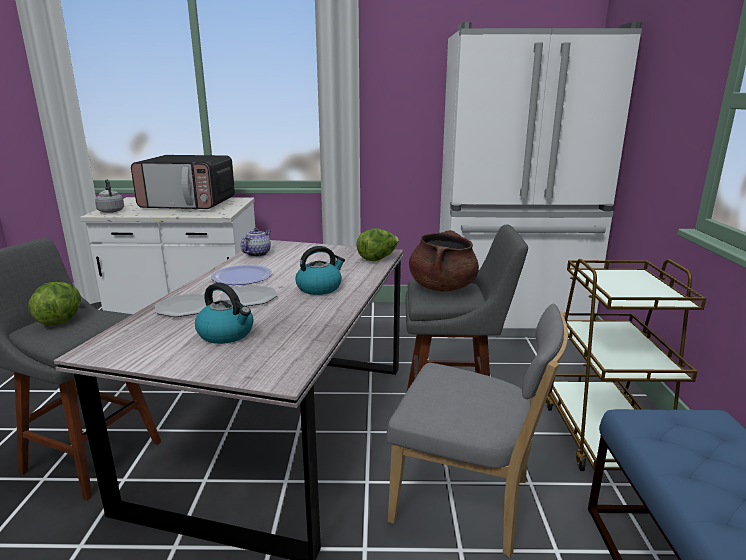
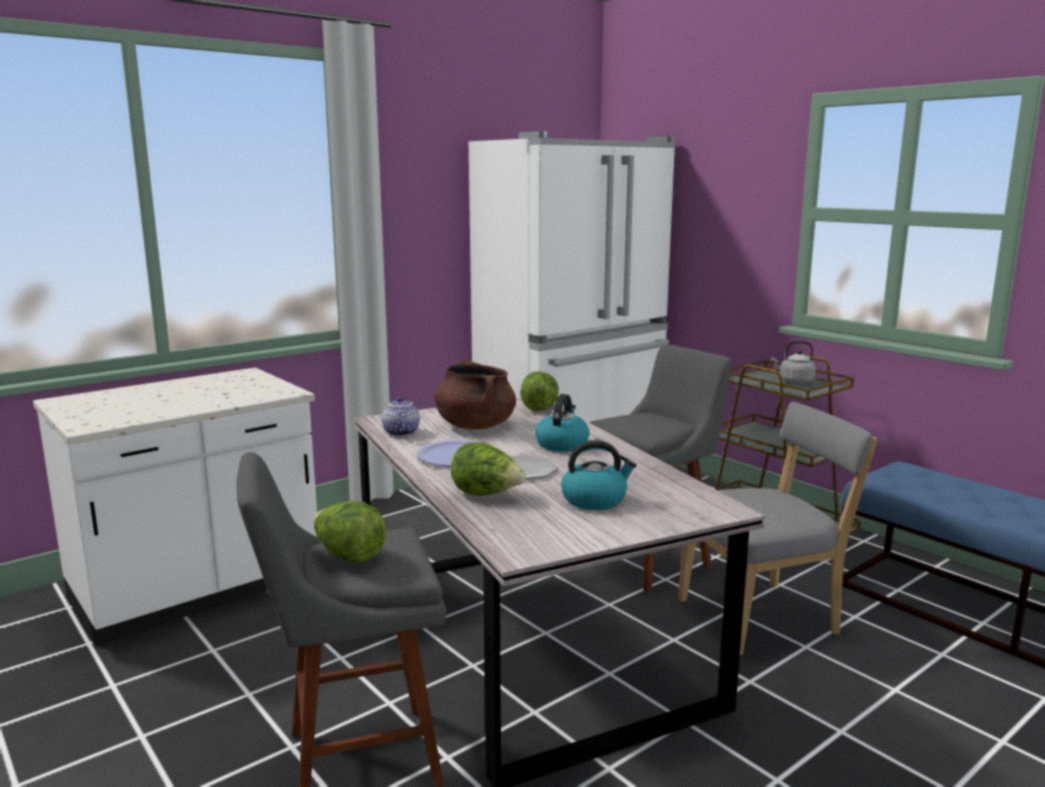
camera: 40 degrees left, 5 degrees down
(111, 211) = (94, 420): grey kettle -> grey kettle (794, 381)
(185, 307) = (486, 495): plate -> lettuce
(189, 204) = (192, 390): microwave -> none
(442, 287) = (638, 420): brown cooking pot -> brown cooking pot (475, 426)

